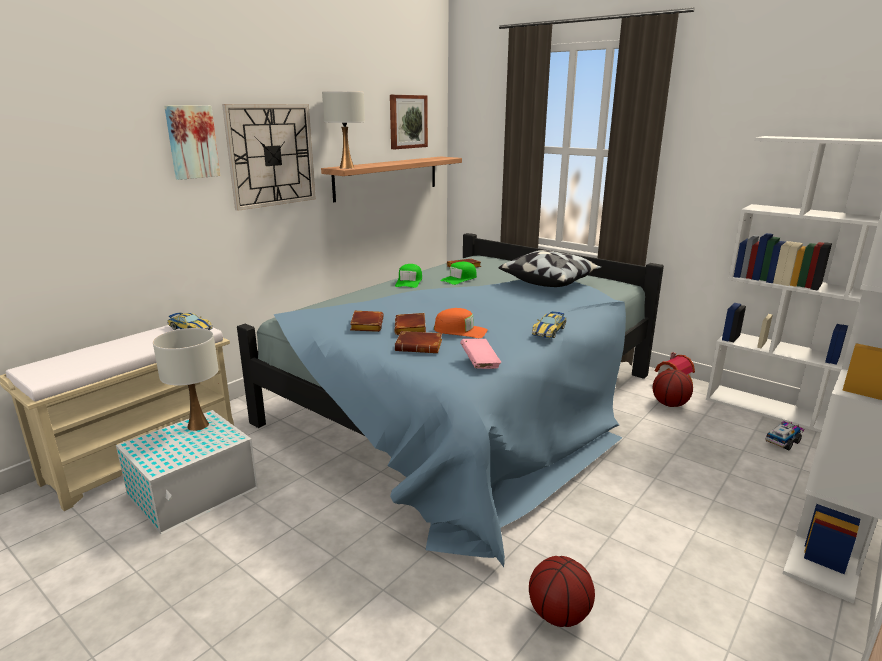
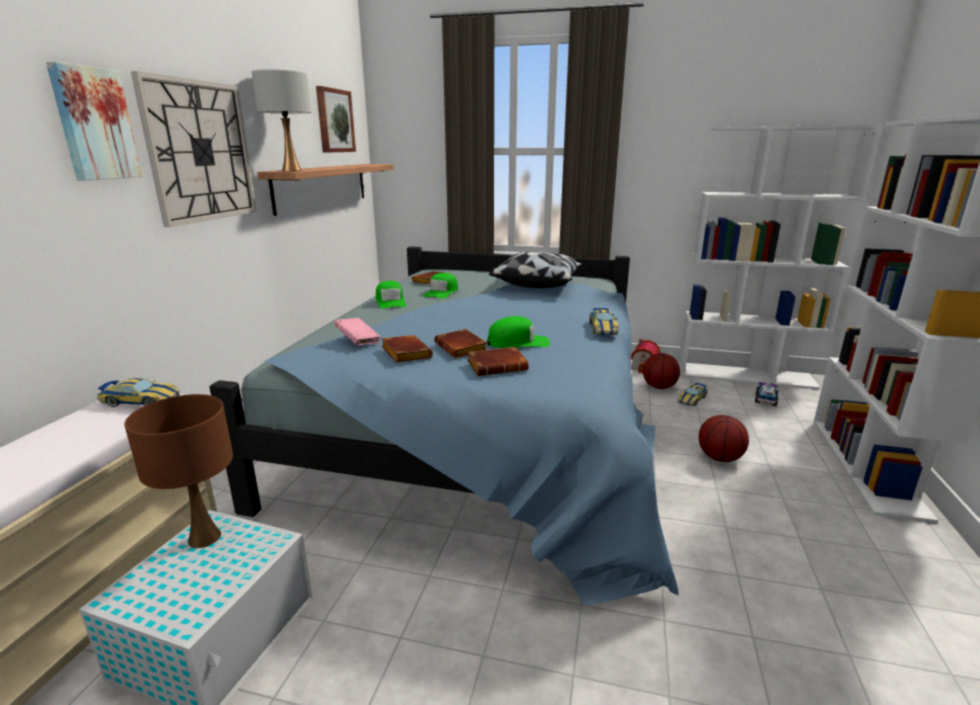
camera: 25 degrees left, 0 degrees up
(197, 425) = (204, 538): white table lamp -> brown table lamp
(460, 331) = (518, 342): orange cap -> green cap
(480, 363) = (583, 372): pink book -> pink book (358, 341)
(559, 614) = (761, 627): basketball -> basketball (720, 458)
(694, 423) = (692, 399): none -> toy car

